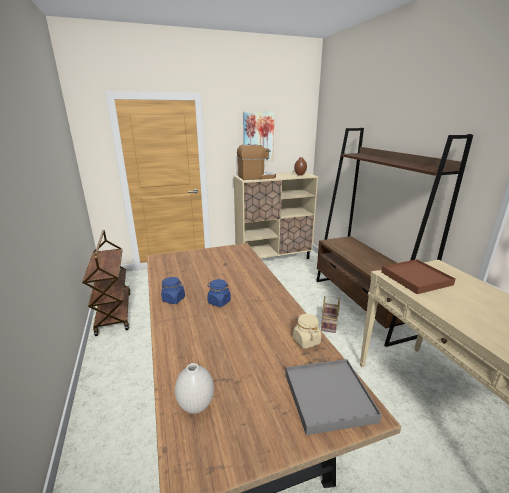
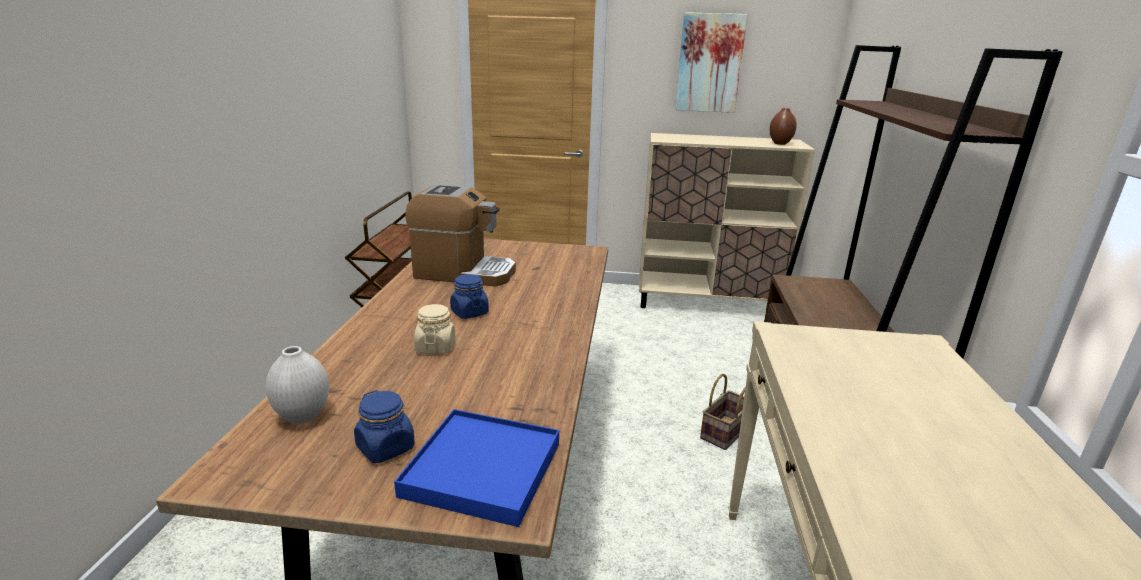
camera: 25 degrees right, 0 degrees up
(174, 299) = (412, 295): blue jar -> blue jar (386, 448)
(256, 177) = (686, 139): coffee machine -> coffee machine (464, 273)
(306, 340) = (538, 394): beige jar -> beige jar (435, 347)
(328, 396) = (482, 469): grey tray -> blue tray
(416, 278) = (834, 352): brown tray -> none

